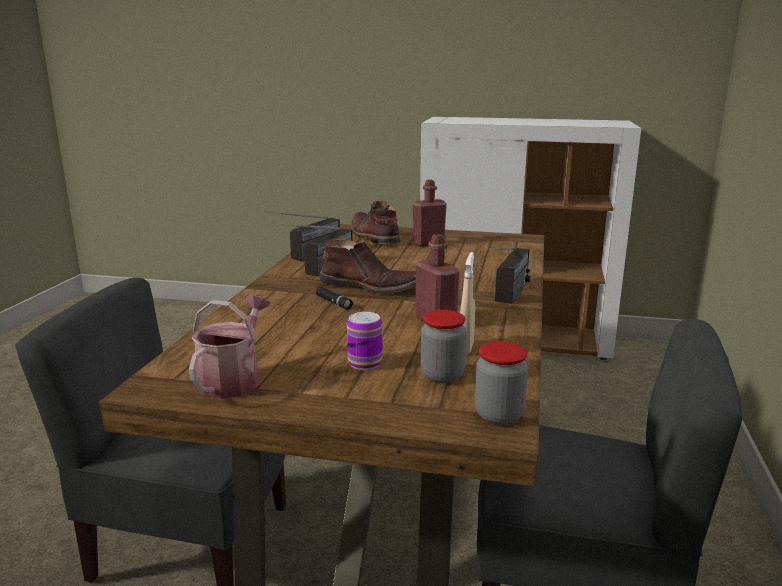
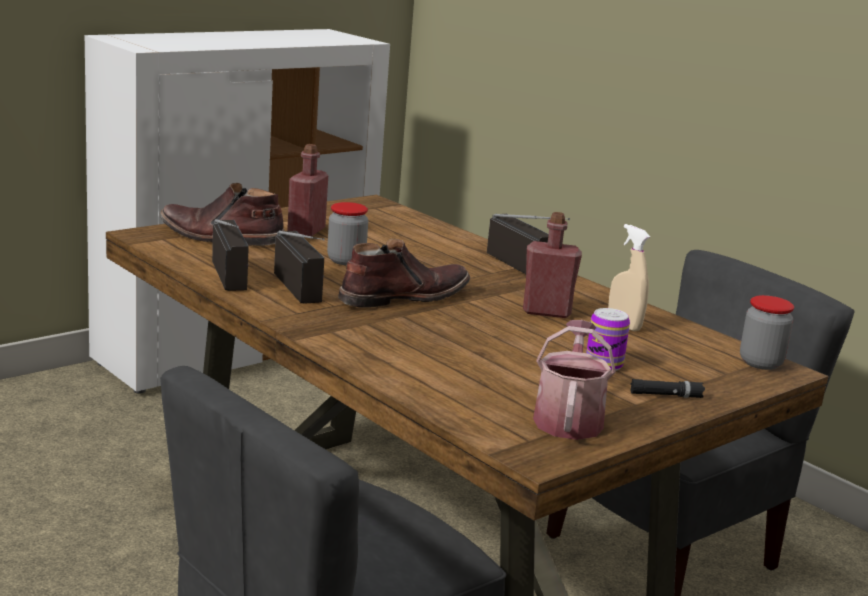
camera: 55 degrees left, 0 degrees up
(233, 379) = (568, 418): watering can -> watering can turned 45 degrees clockwise
(334, 302) = (424, 324): black flashlight -> black flashlight (666, 395)
(442, 375) = (668, 352): jar -> jar (346, 260)

